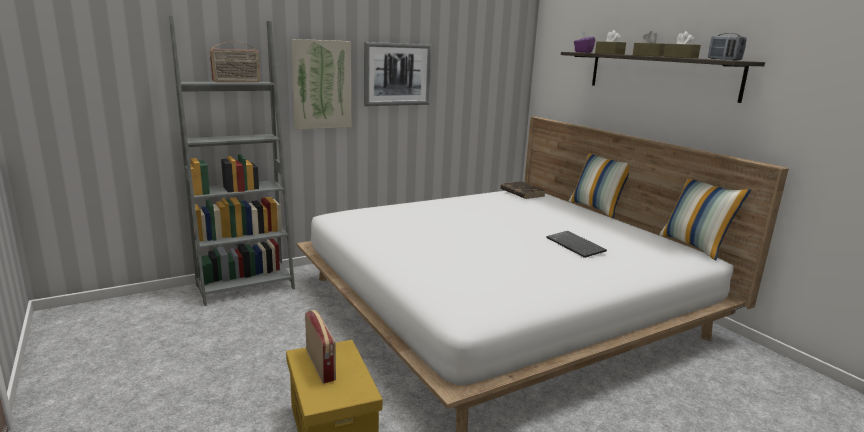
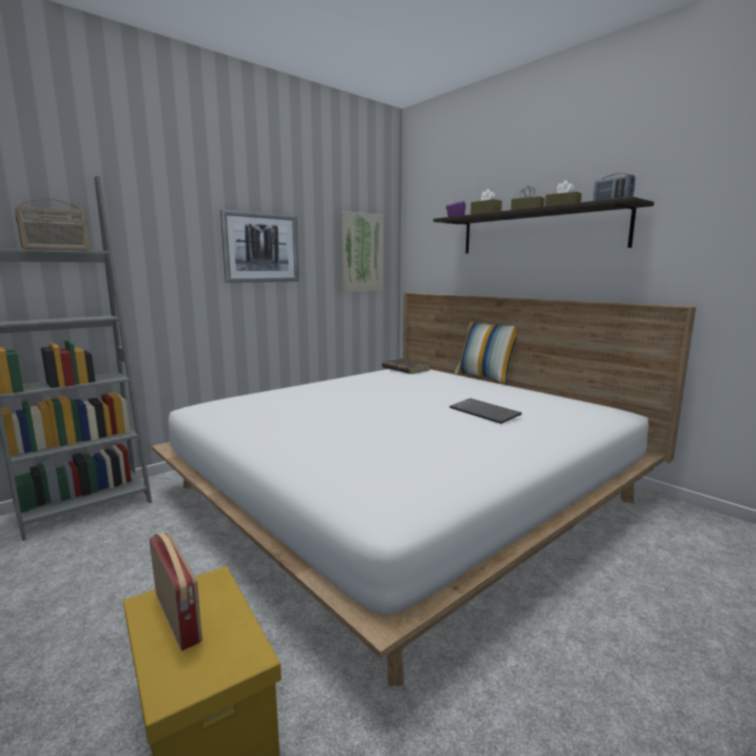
camera: 10 degrees left, 5 degrees down
(321, 84) = (171, 257): picture -> picture (361, 252)
(695, 246) = (601, 402): pillow -> none

